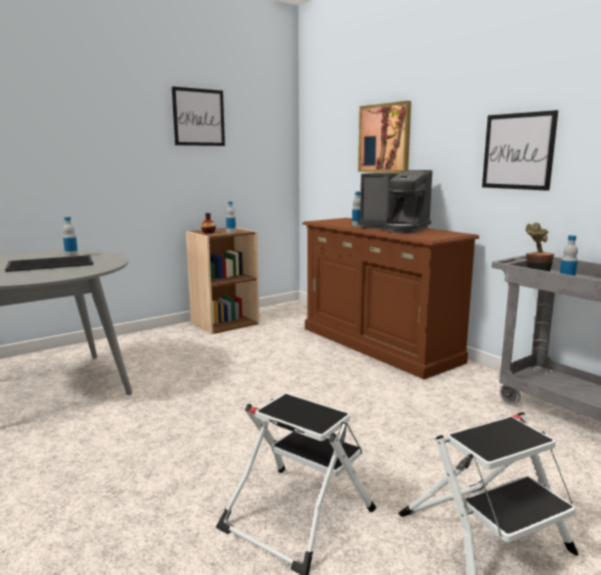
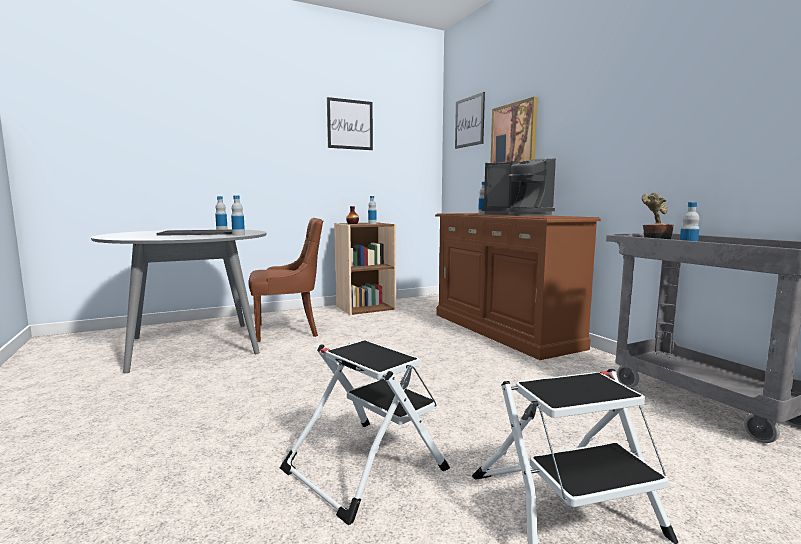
camera: 10 degrees right, 5 degrees down
(103, 267) = (238, 235): none -> bottle
(151, 360) = (288, 330): none -> brown chair
(518, 151) = (639, 130): picture -> picture (469, 121)

